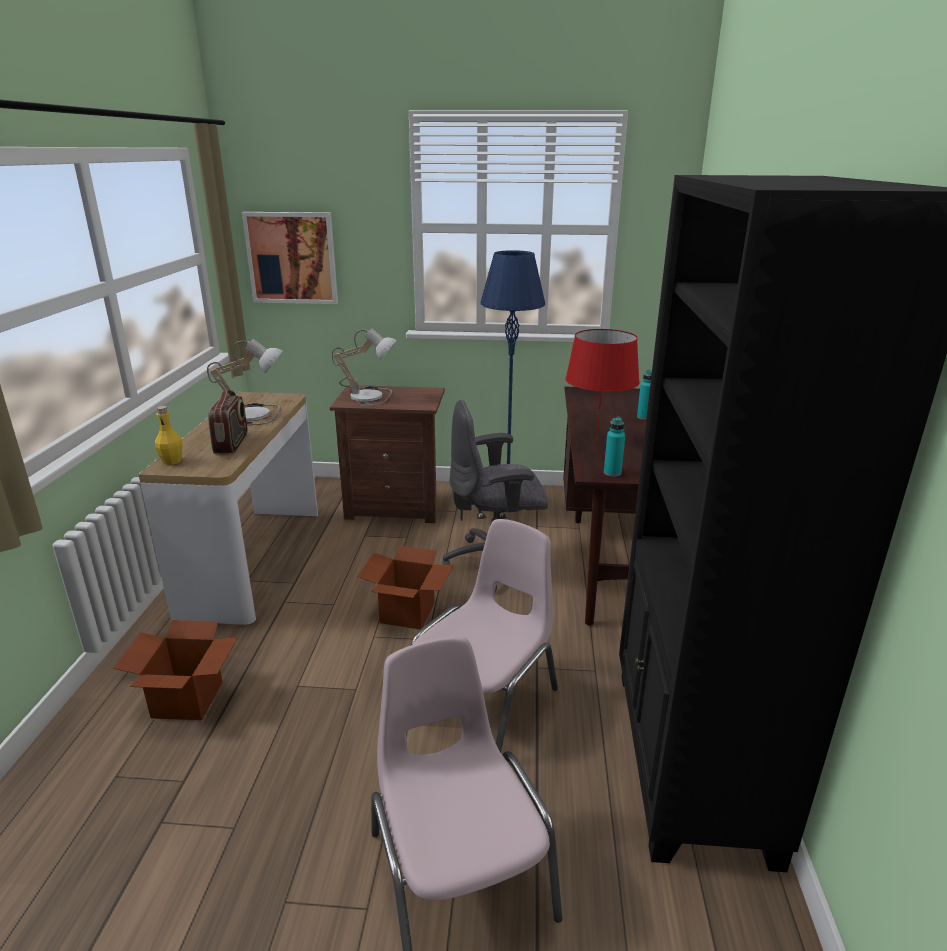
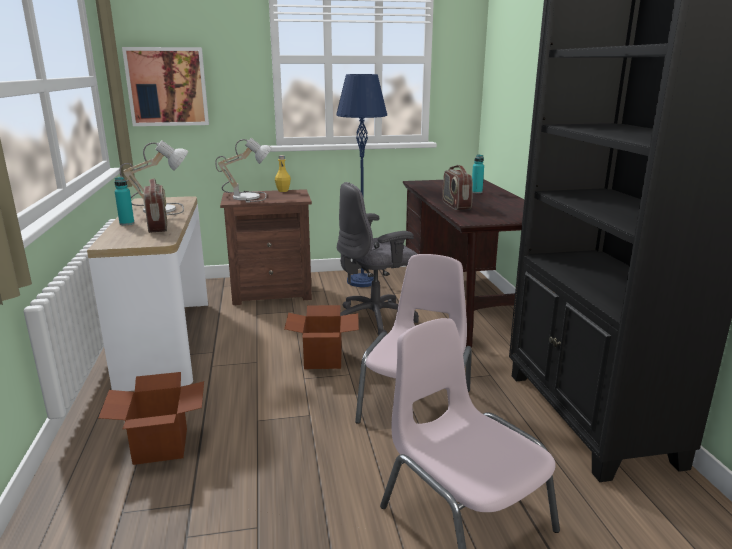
camera: 15 degrees left, 5 degrees down
(172, 461) = (112, 240): yellow bottle -> yellow bottle (283, 191)
(597, 441) = (455, 205): red table lamp -> radio
(612, 473) = (482, 220): turquoise bottle -> turquoise bottle (127, 223)

